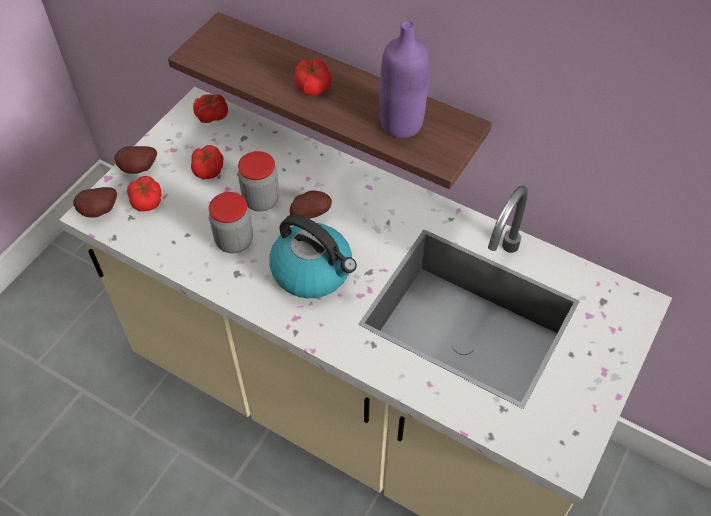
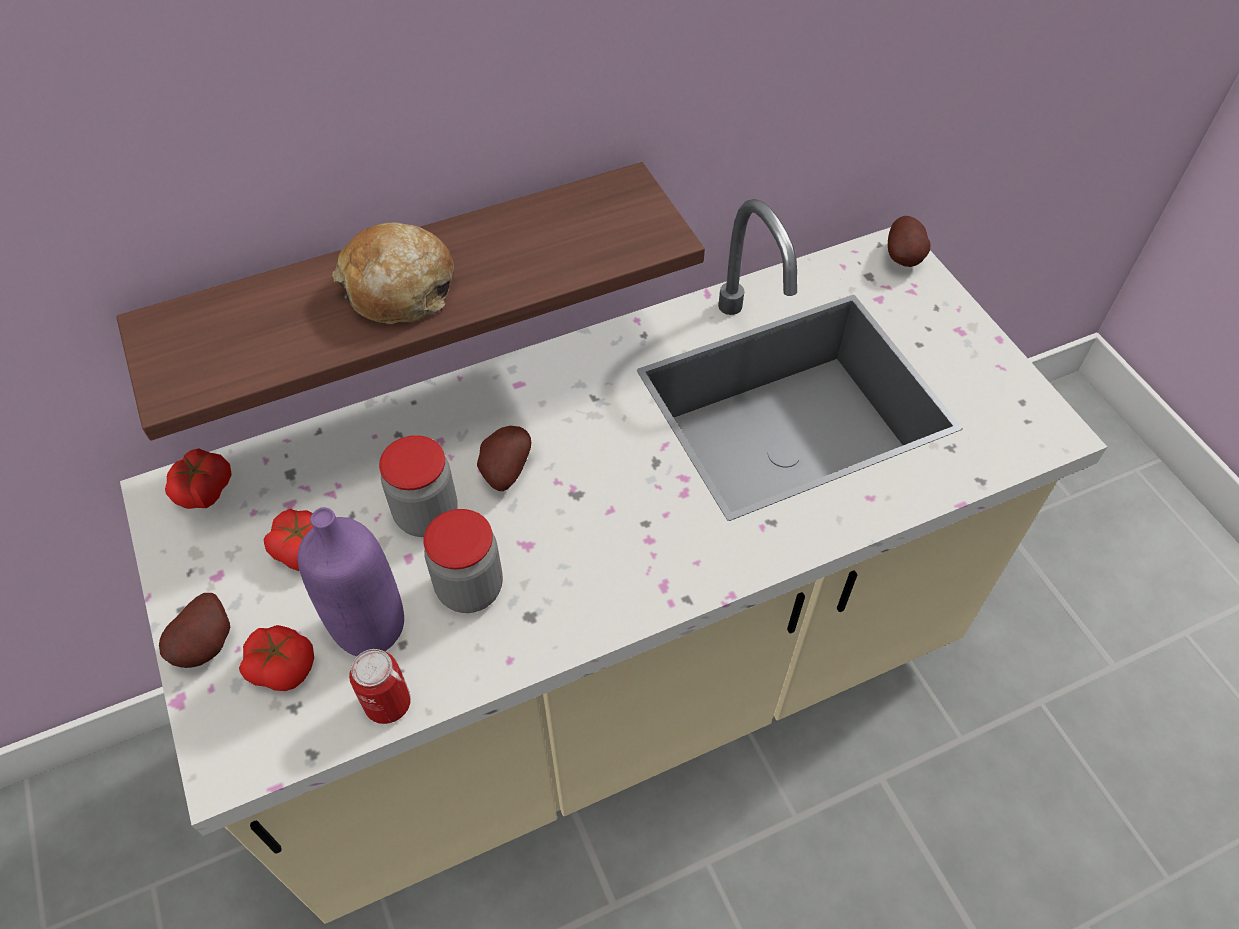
camera: 55 degrees left, 0 degrees up
(100, 212) = (239, 749): potato -> potato (904, 258)
(155, 248) = (388, 703): none -> can
(313, 85) = (399, 288): tomato -> bread
(313, 271) = (604, 522): kettle -> none
(401, 124) = (564, 240): purple bottle -> purple bottle (369, 627)

